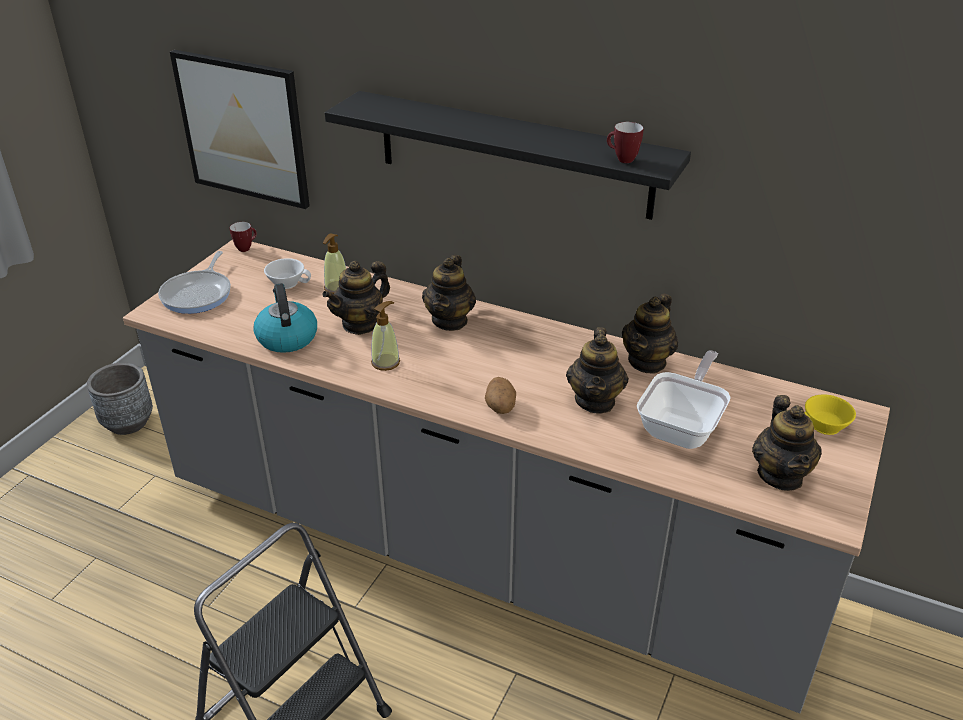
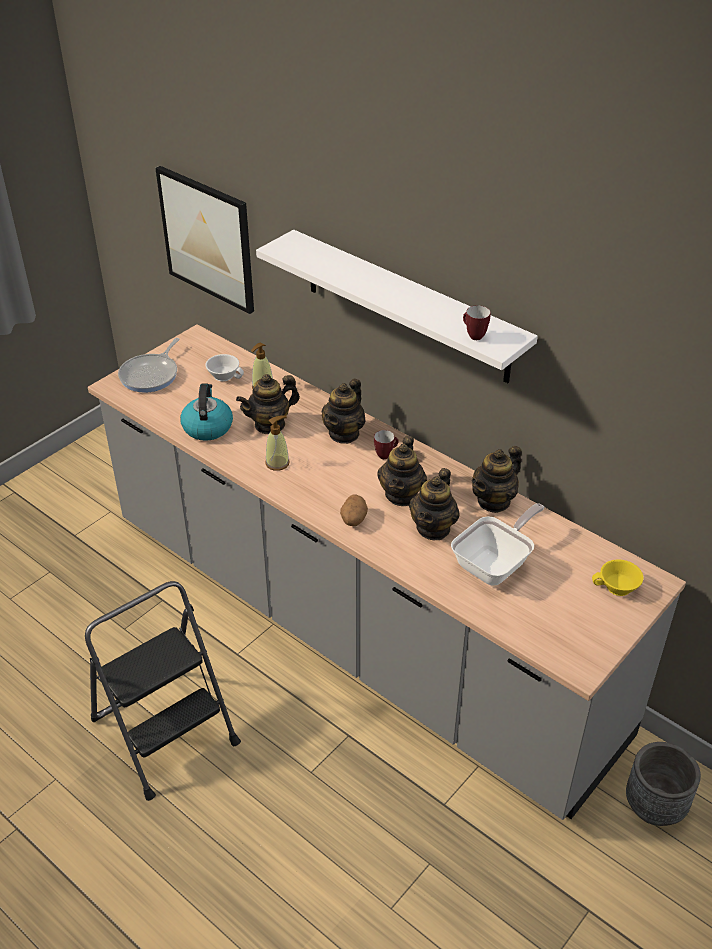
camera: 15 degrees right, 5 degrees up
(128, 423) = (100, 460): grey planter -> grey planter (654, 806)
(246, 248) = (202, 336): mug -> mug (386, 454)
(513, 154) = (406, 306): black shelf -> white shelf
(780, 475) = (556, 622): teapot -> teapot (402, 495)

